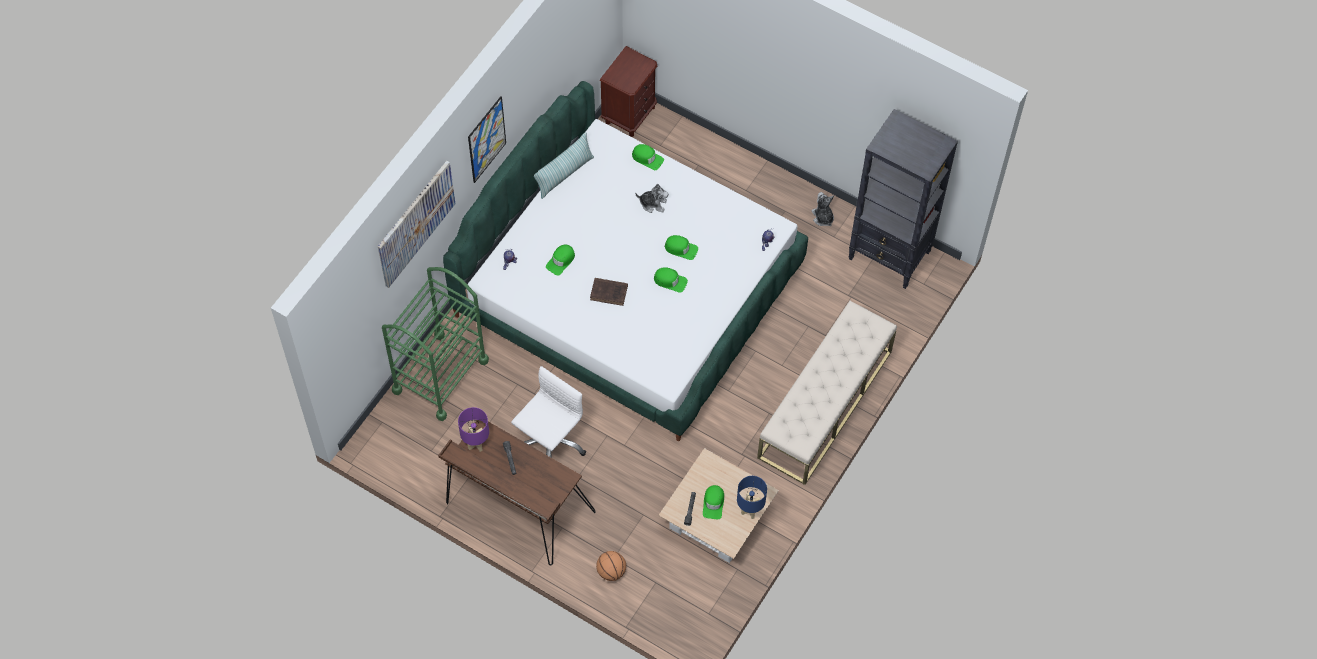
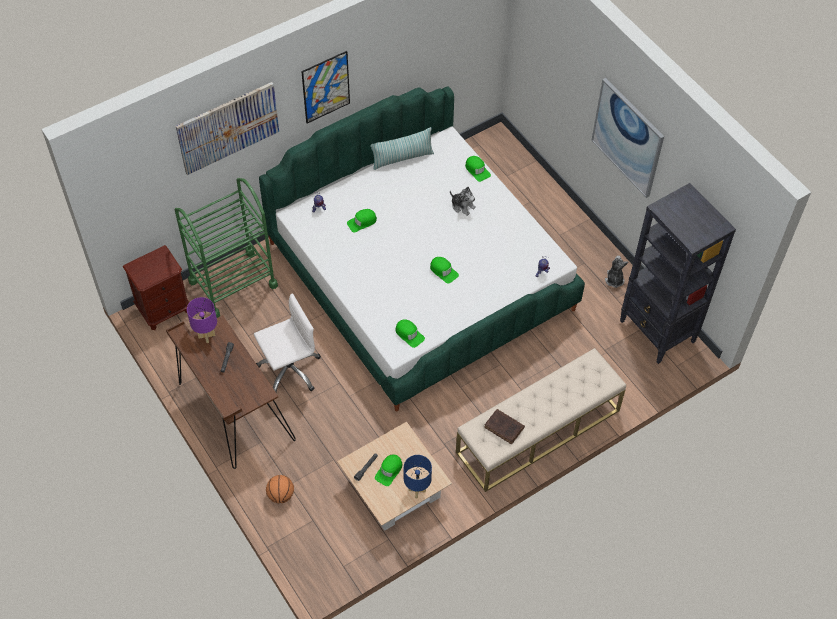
camera: 25 degrees right, 5 degrees down
(610, 293) = (388, 261): brown book -> brown book (505, 428)
(629, 114) = (494, 144): brown nightstand -> brown nightstand (164, 310)
(681, 249) = (466, 249): green cap -> green cap (409, 334)
(804, 78) = (627, 137): none -> picture

